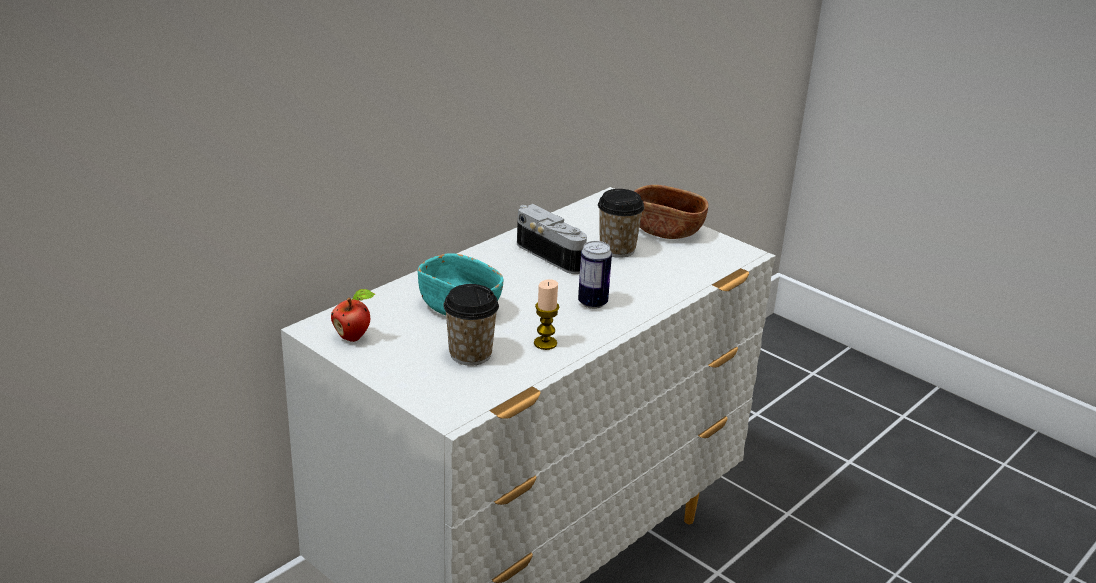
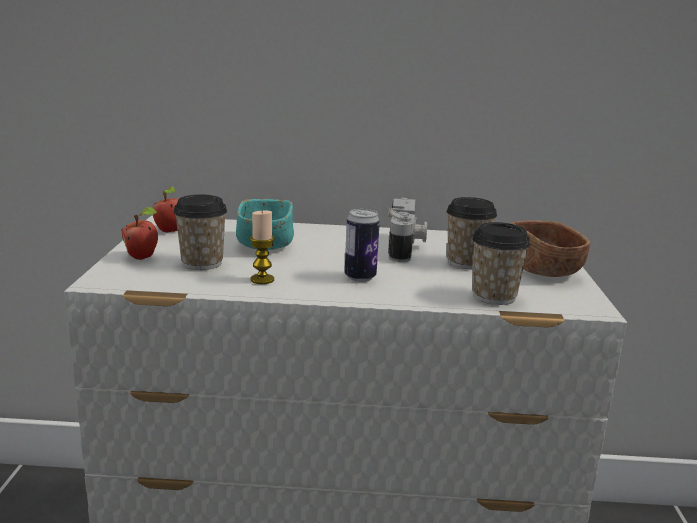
camera: 50 degrees right, 10 degrees down
(415, 376) = (142, 257): none -> apple
(689, 273) = (494, 296): none -> cup

